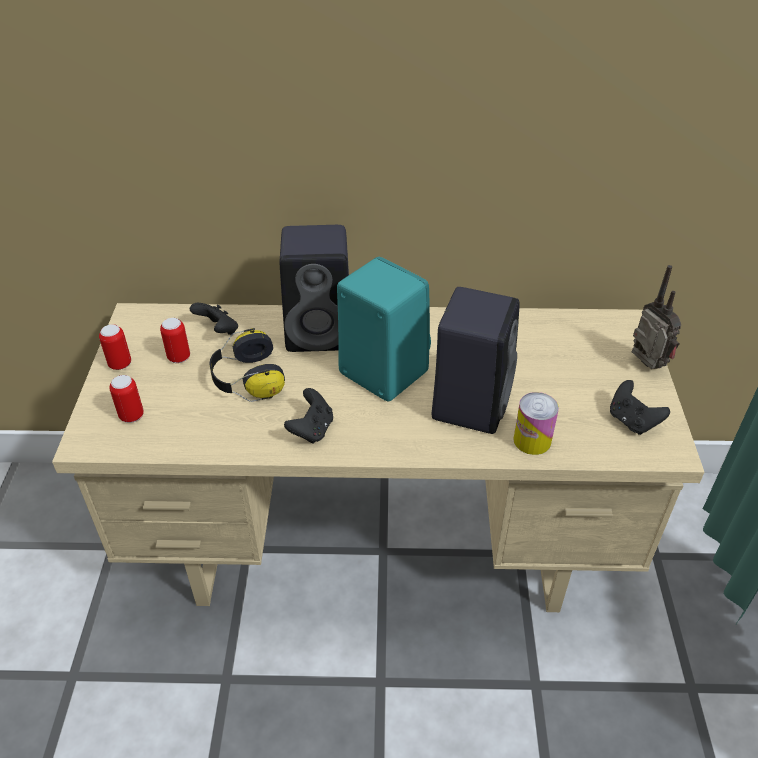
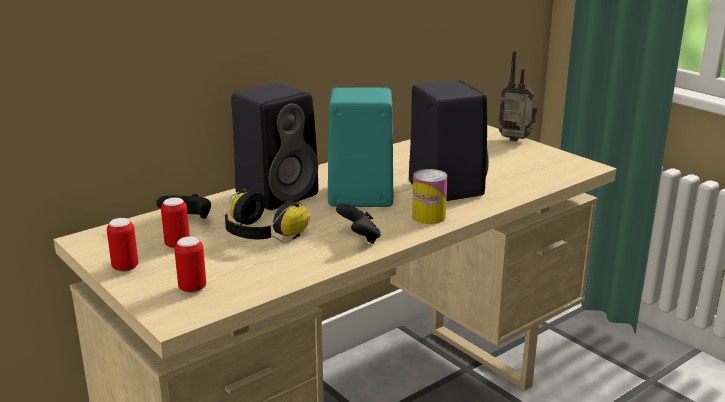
camera: 40 degrees left, 20 degrees down
(532, 440) = (509, 190): can -> can (428, 216)
(632, 421) = (547, 163): black game controller -> none

